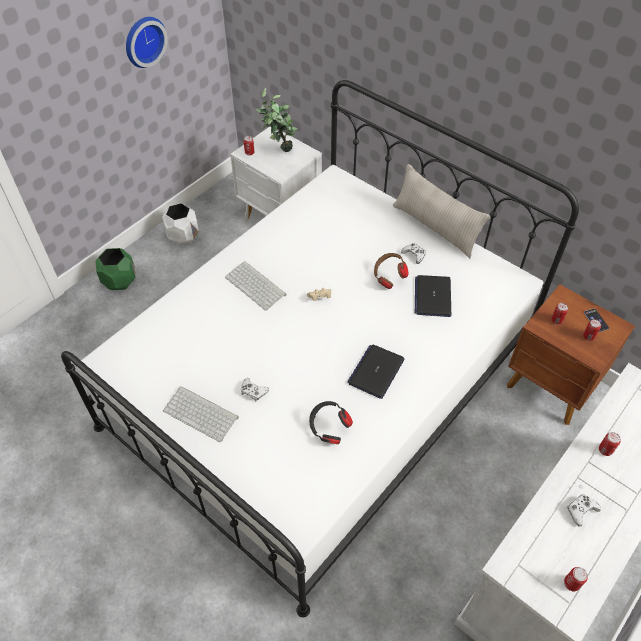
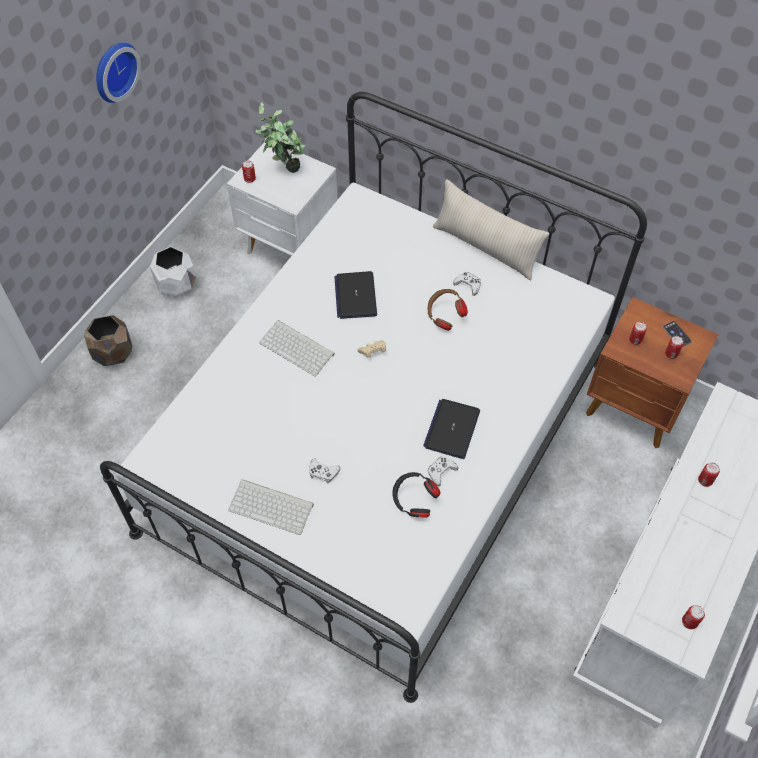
camera: 10 degrees left, 5 degrees up
(120, 280) = (113, 352): green planter -> brown planter
(432, 296) = (497, 332): laptop -> laptop (355, 296)
(581, 510) = (689, 547): white game controller -> white game controller (441, 472)

